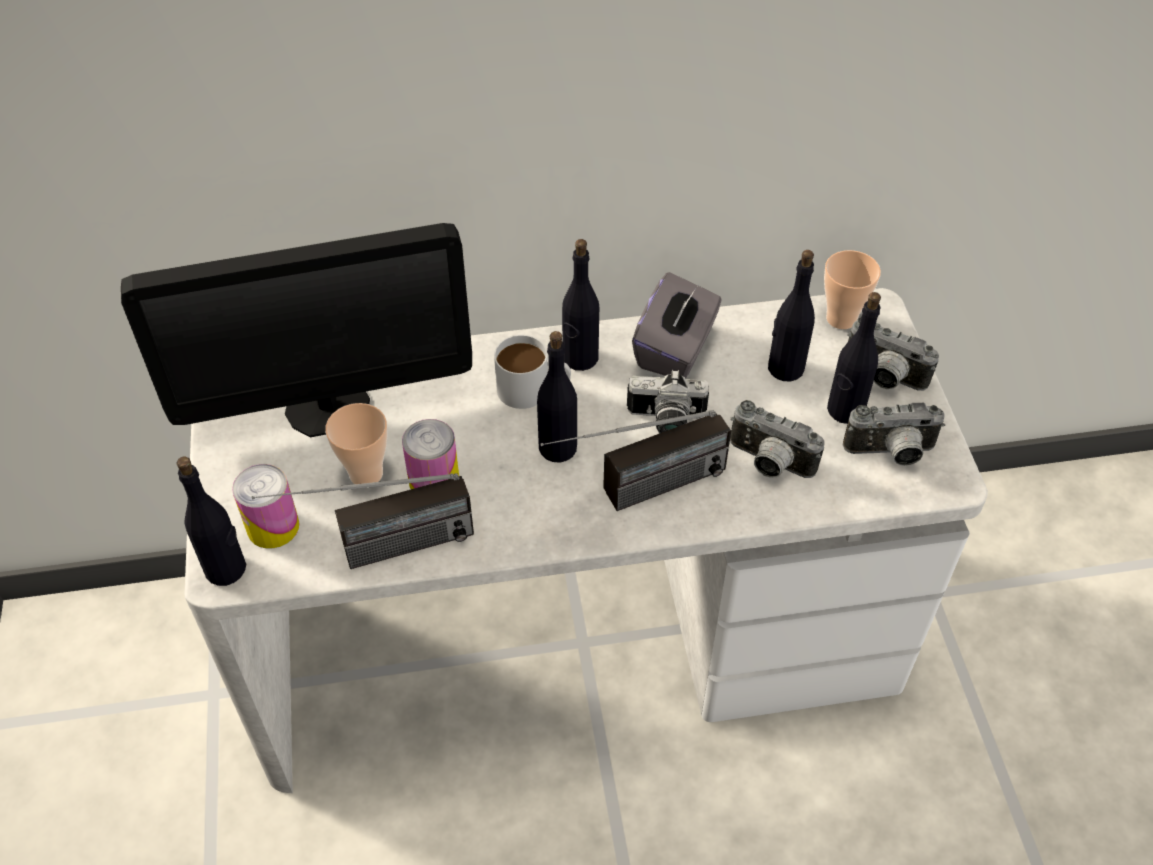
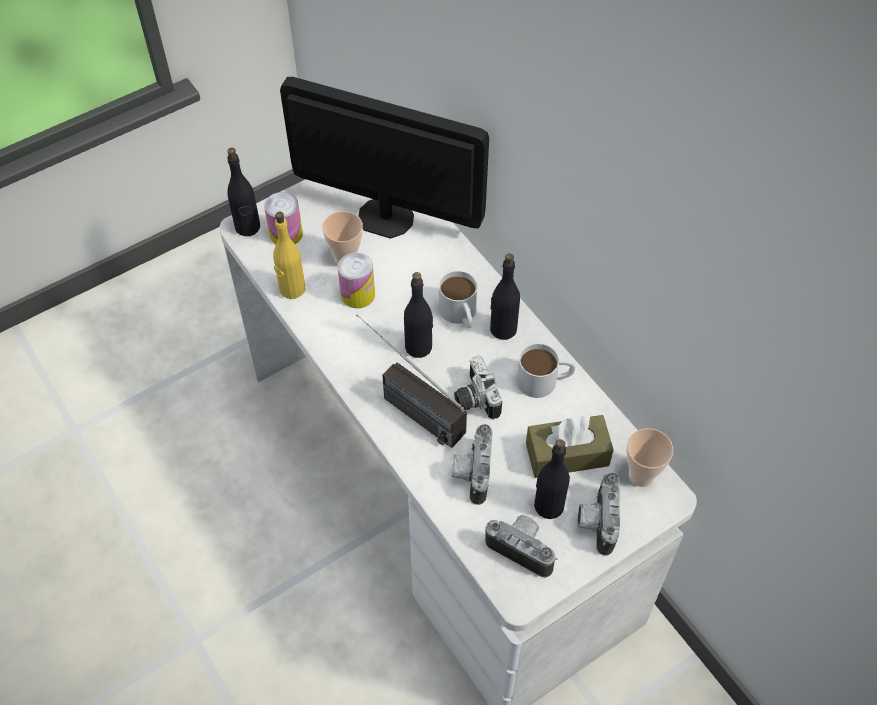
camera: 65 degrees right, 5 degrees up
(327, 407) = (386, 217): monitor -> monitor turned 150 degrees clockwise
(375, 552) = (292, 289): radio -> yellow bottle
(675, 349) = (544, 380): grey tissue box -> white mug
(785, 368) = (567, 454): black bottle -> brown tissue box
(891, 454) = (523, 548): camera -> camera turned 150 degrees clockwise

